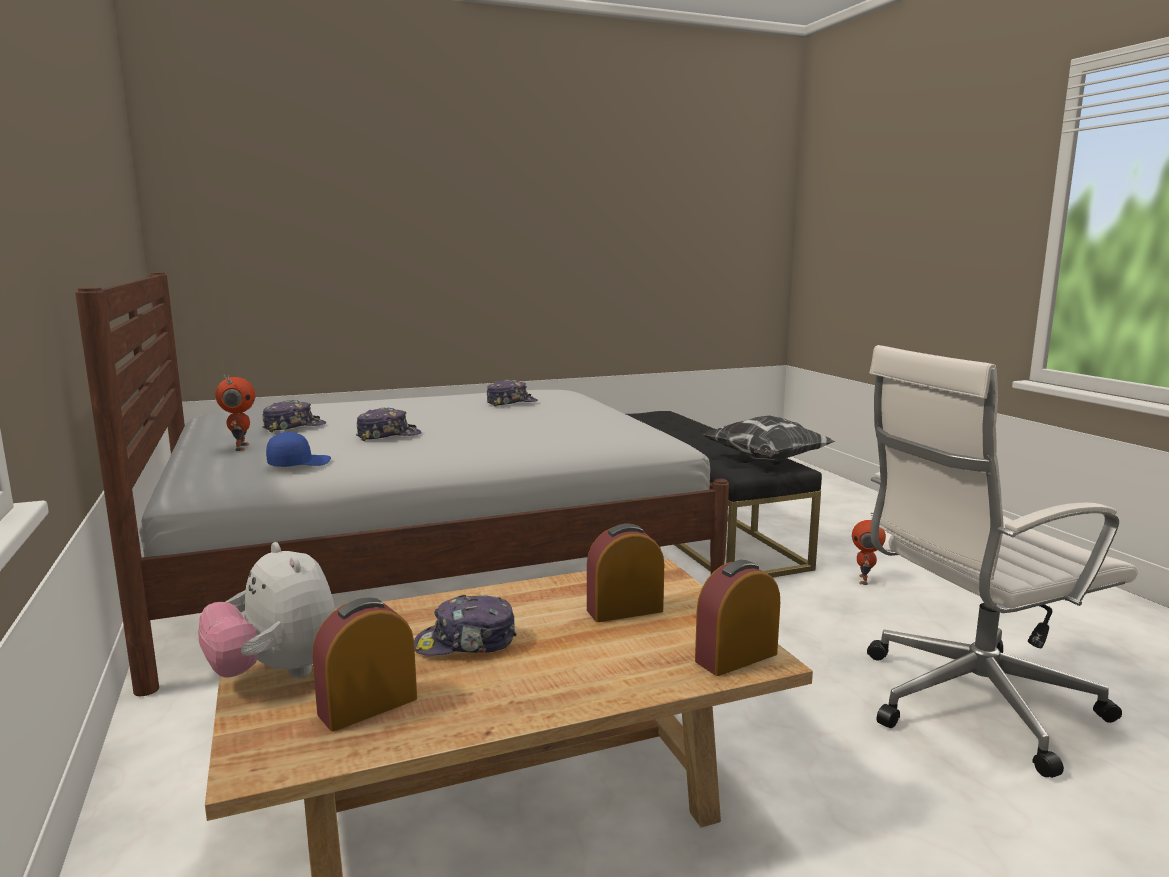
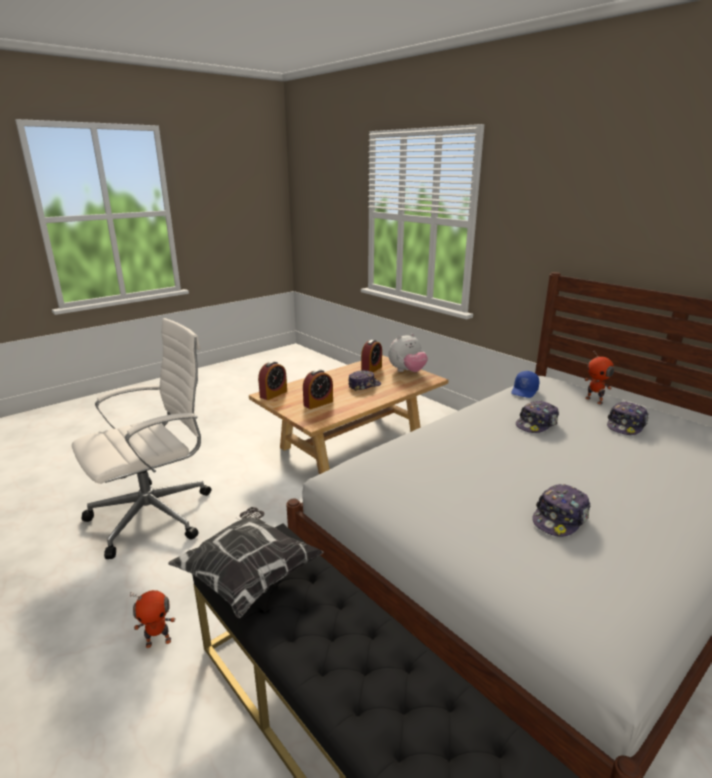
camera: 160 degrees right, 10 degrees up
(277, 673) = (407, 371): plush toy -> plush toy turned 120 degrees clockwise
(865, 580) = (158, 641): toy robot -> toy robot turned 75 degrees clockwise

